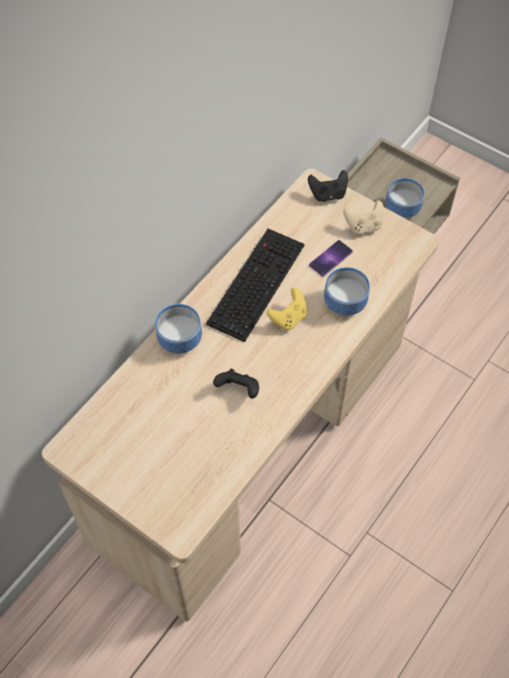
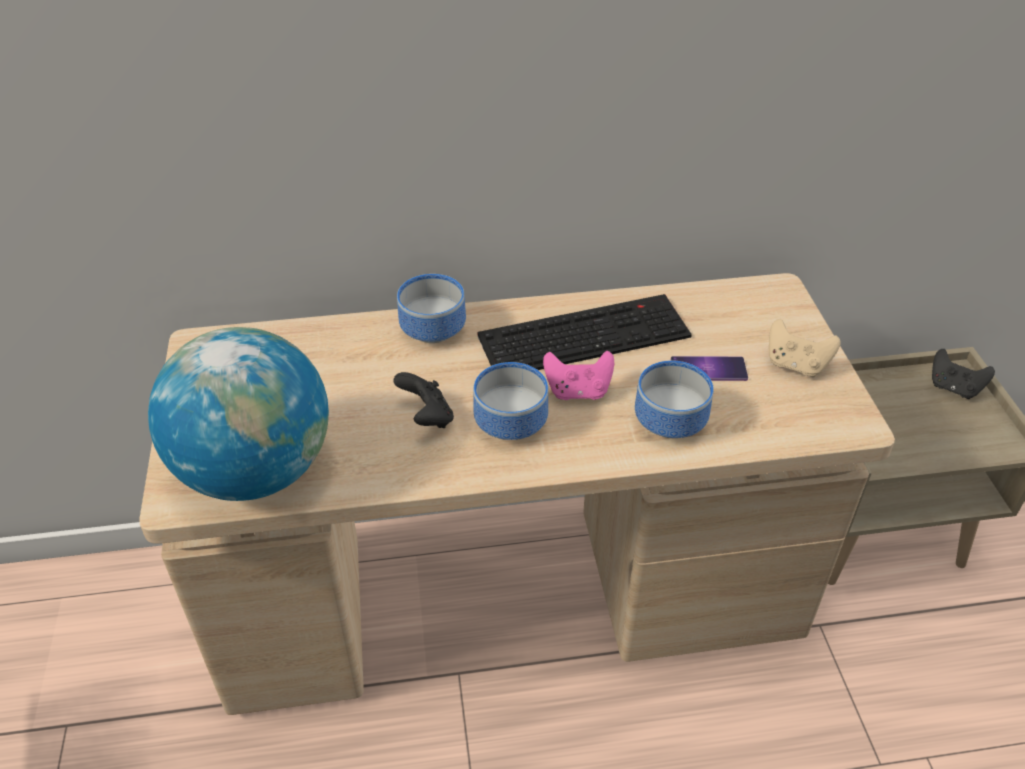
camera: 45 degrees right, 15 degrees down
(196, 485) = (256, 470): none -> globe
(288, 318) = (578, 391): yellow game controller -> pink game controller
(328, 194) = (785, 309): black game controller -> black game controller (953, 388)
(401, 207) = (924, 435): bowl -> bowl (512, 421)

